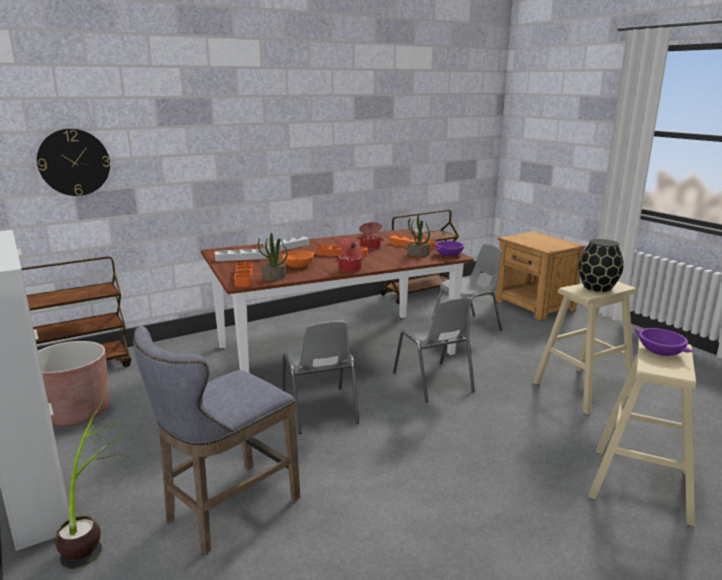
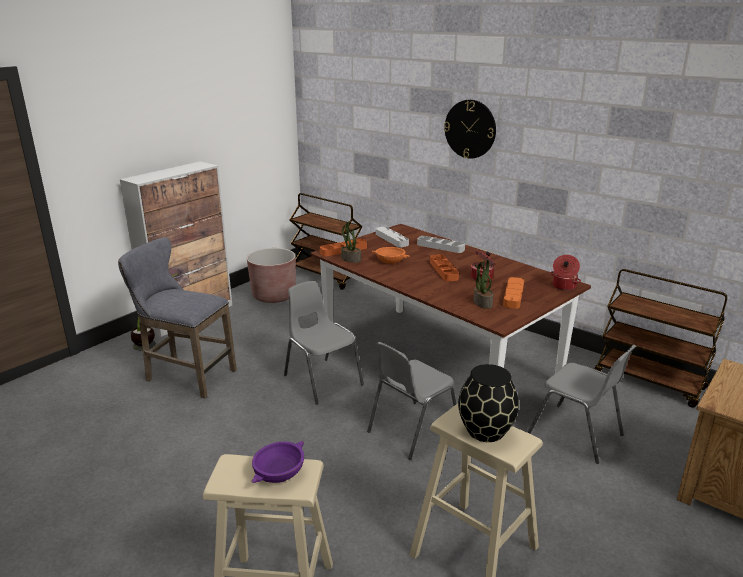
camera: 70 degrees right, 5 degrees up
(74, 162) = (354, 130): wall clock -> wall clock (470, 129)
(320, 411) = (322, 379): grey chair -> grey chair turned 90 degrees clockwise
(350, 269) = (398, 281): cooking pot -> cooking pot (563, 286)
(448, 254) = (502, 318): purple bowl -> none

